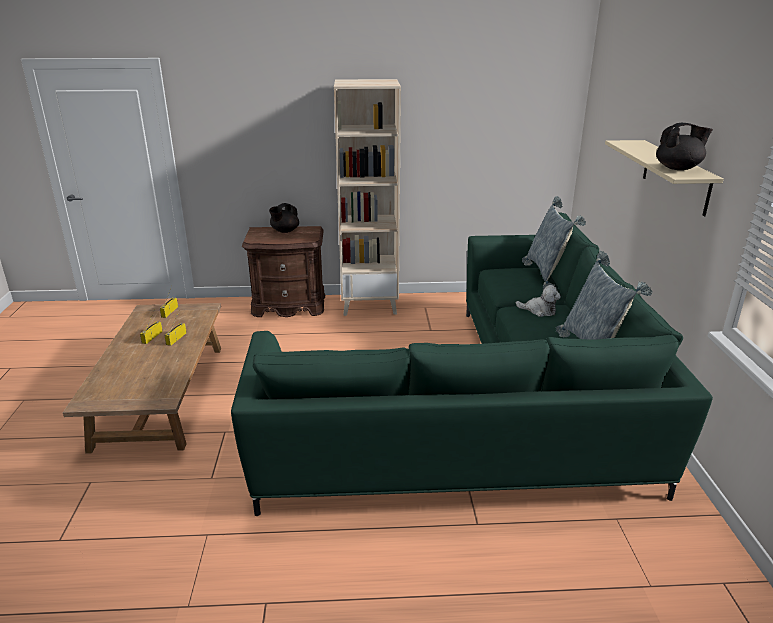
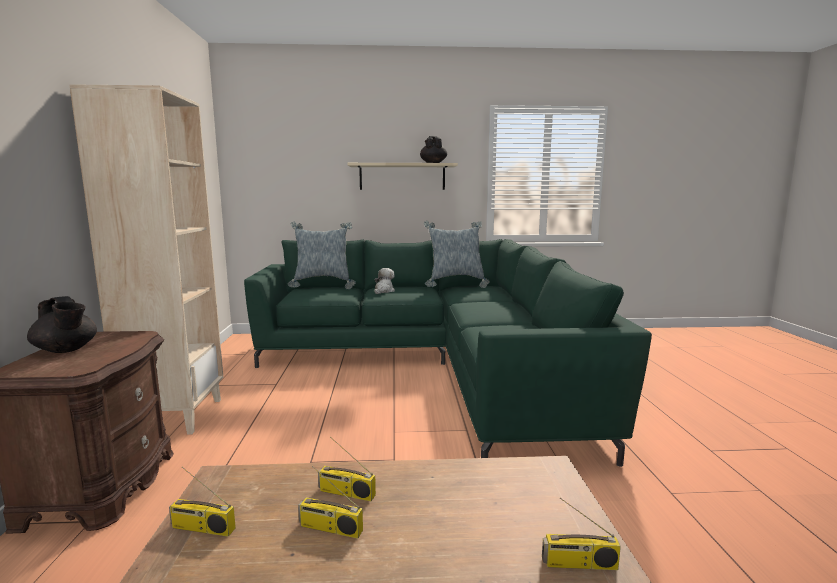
camera: 90 degrees left, 15 degrees down
(88, 395) = (579, 564): none -> radio

